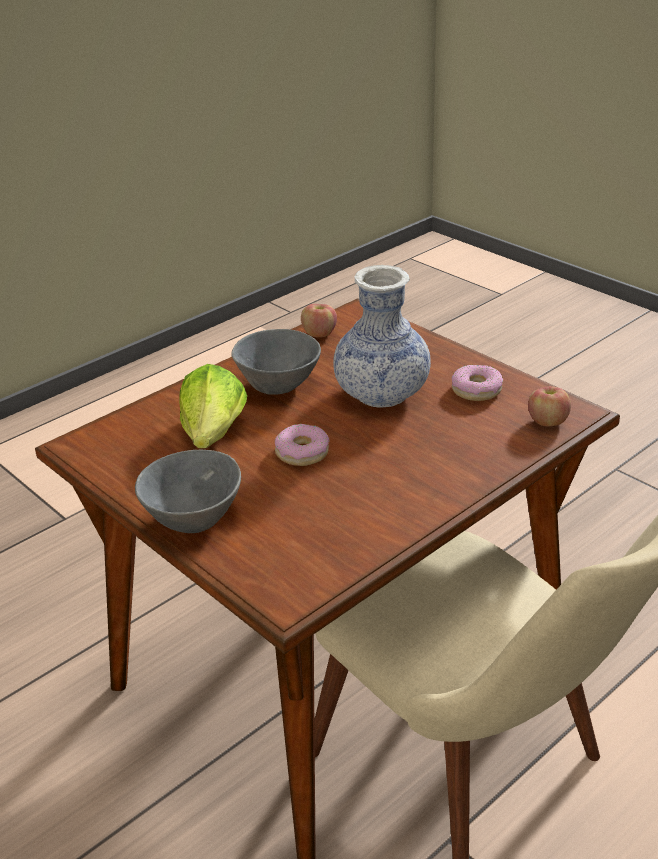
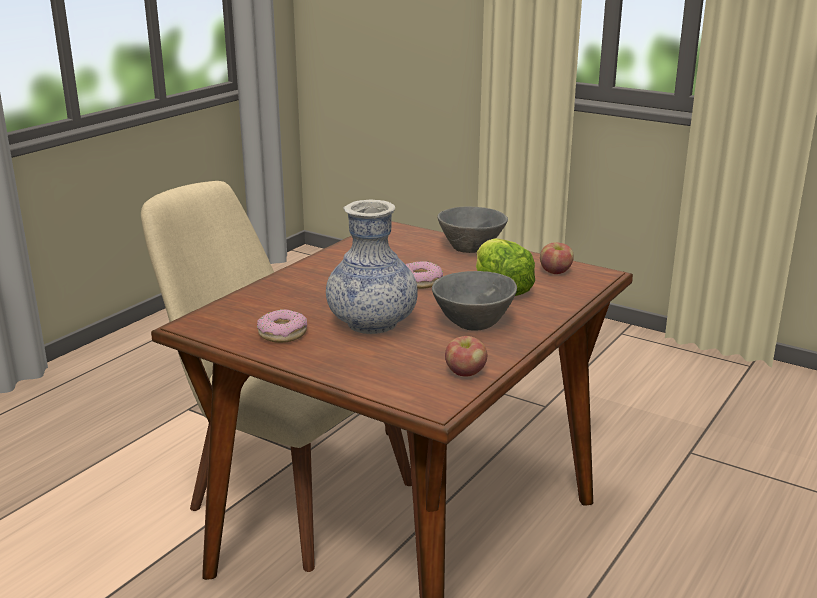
camera: 165 degrees right, 10 degrees down
(547, 421) = (220, 315): apple -> apple (555, 272)

